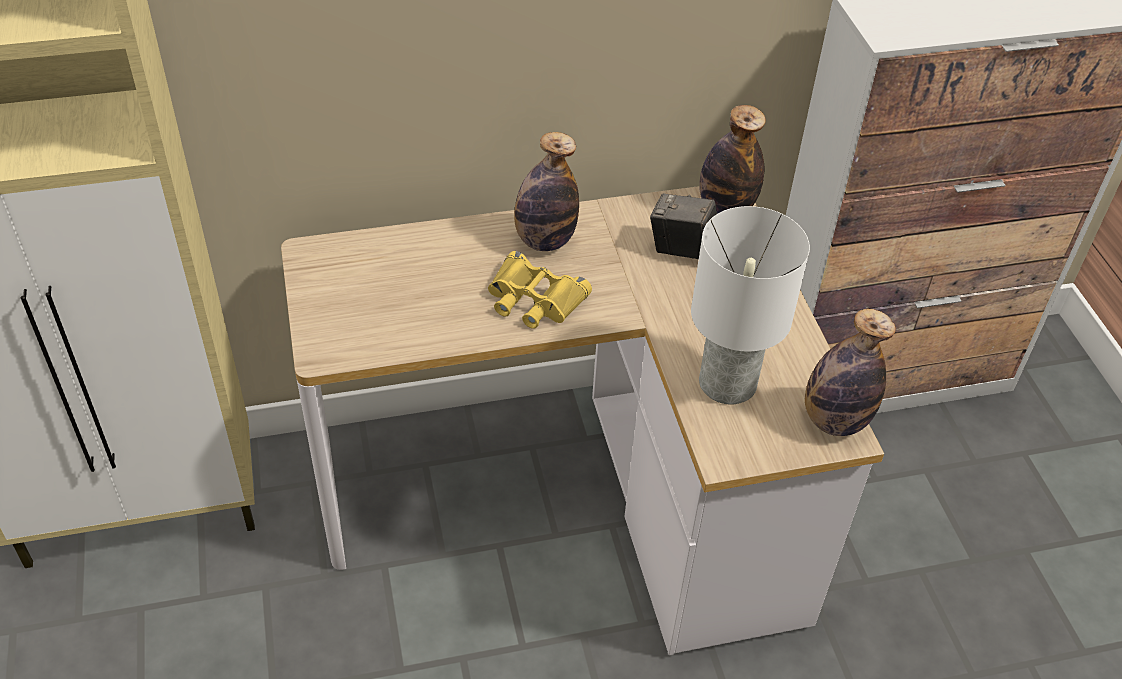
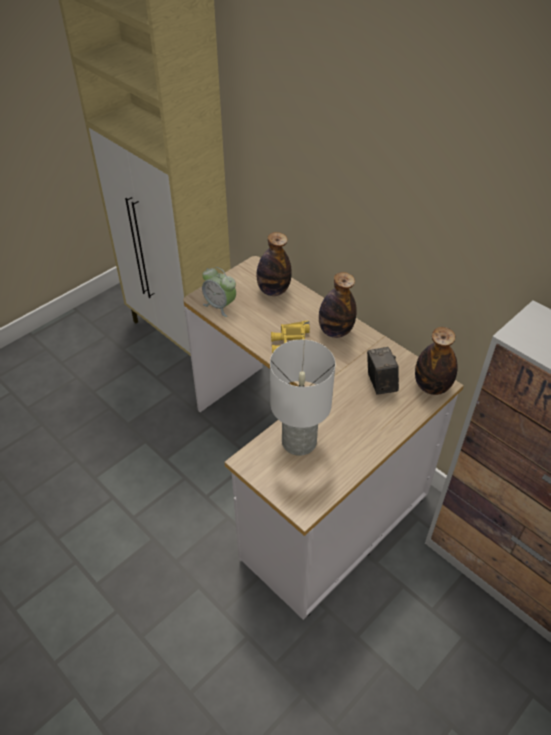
camera: 60 degrees right, 0 degrees up
(365, 338) = (220, 306): none -> alarm clock
(834, 420) = (310, 499): bottle -> bottle (273, 290)

